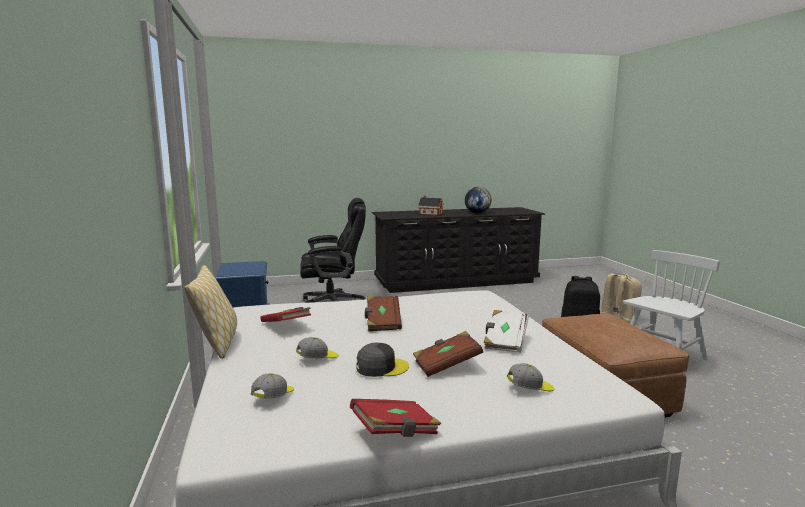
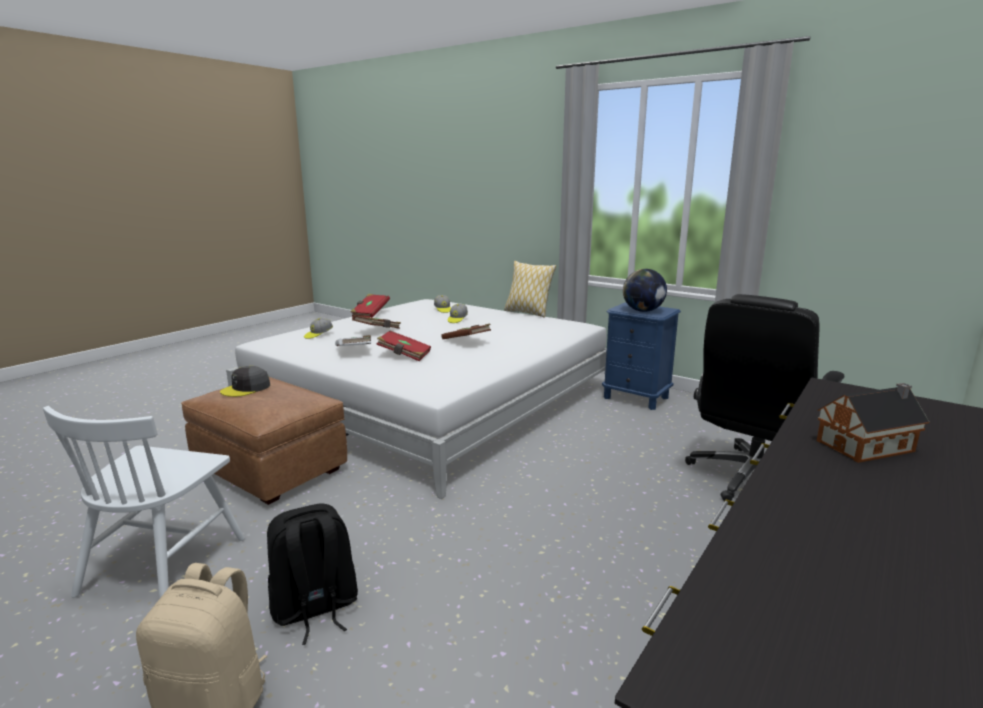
camera: 140 degrees right, 5 degrees up
(287, 325) = (519, 323): red book -> red book (404, 355)
(381, 367) = (414, 323): grey cap -> grey cap (246, 388)
(477, 213) = (811, 518): globe -> globe (643, 311)

